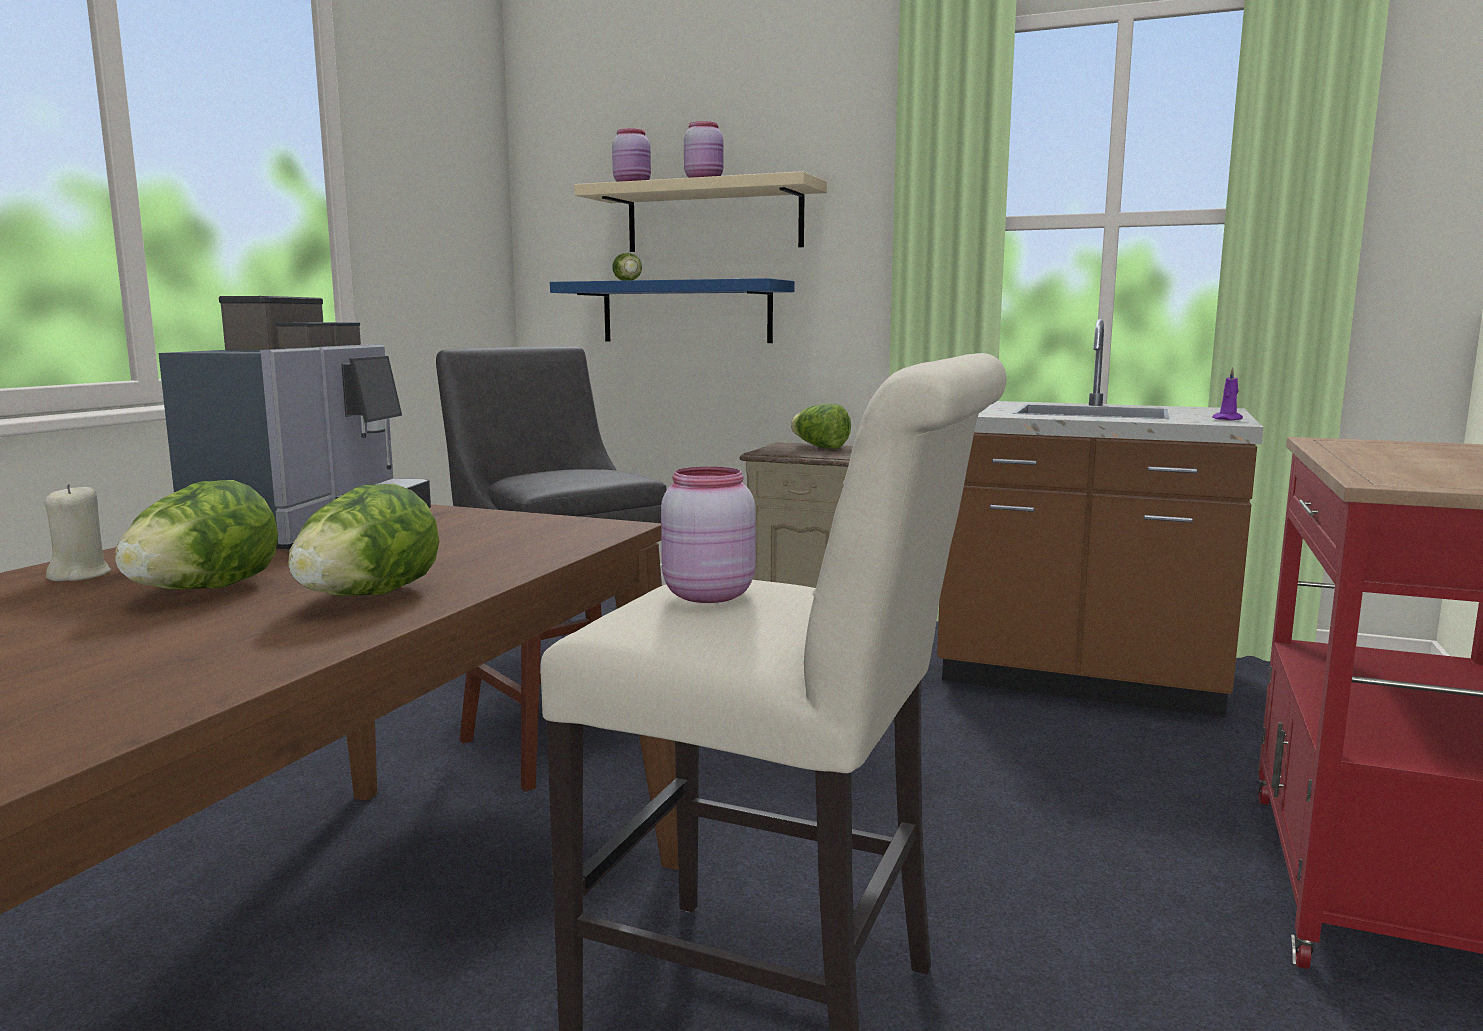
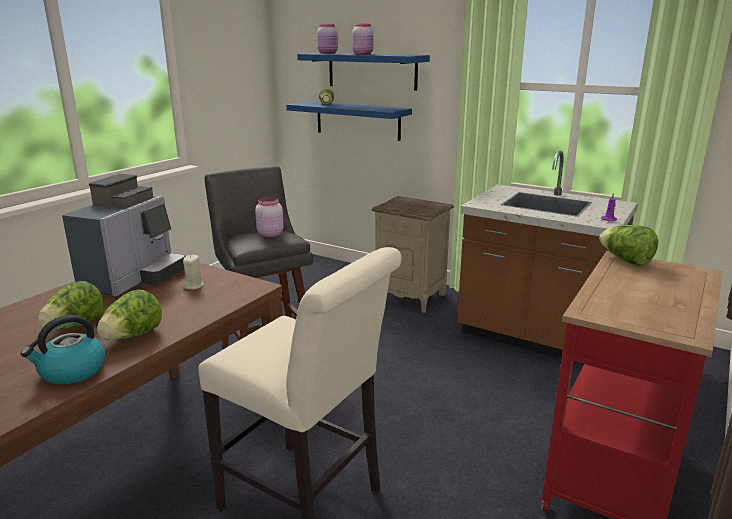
camera: 10 degrees right, 10 degrees up
(80, 575) = (34, 310): beige candle -> beige candle (193, 286)
(234, 654) = (72, 371): none -> kettle
(705, 595) = (271, 340): pink jar -> pink jar (269, 234)
(714, 218) = (372, 71): beige shelf -> blue shelf
(819, 447) = (416, 203): lettuce -> lettuce (625, 260)

